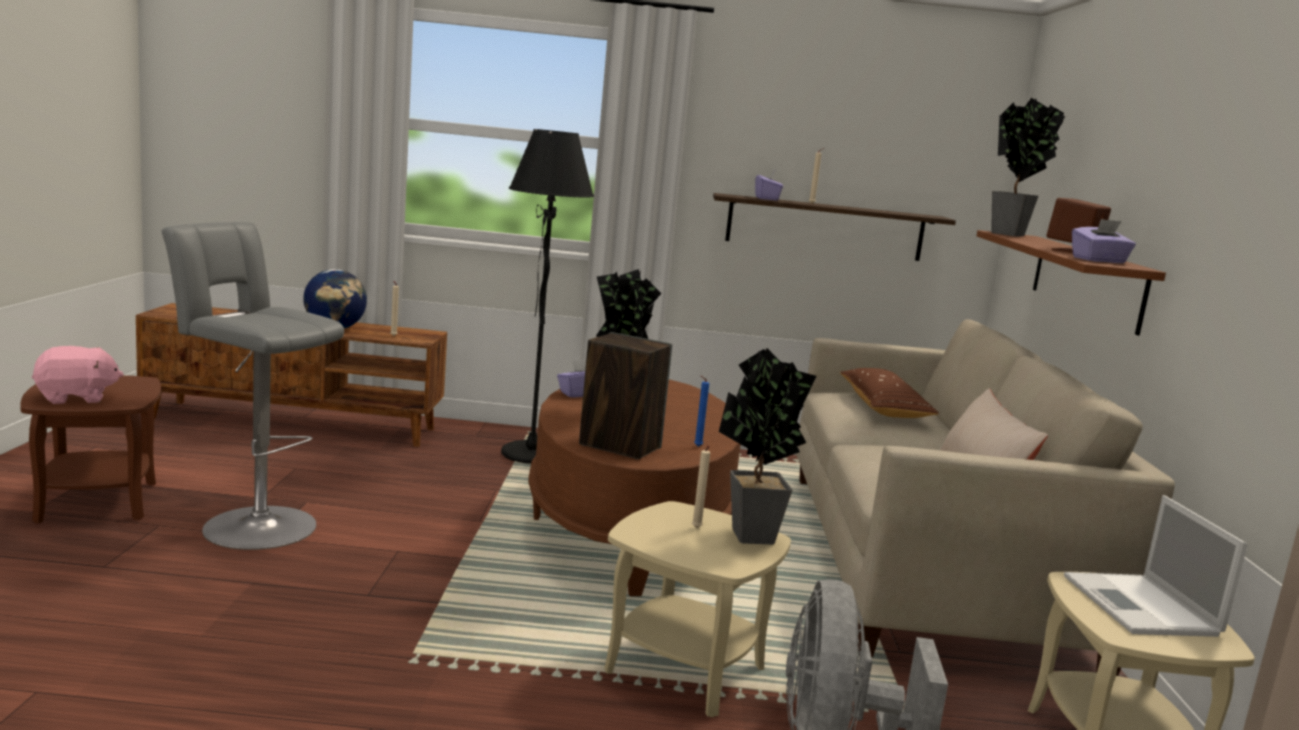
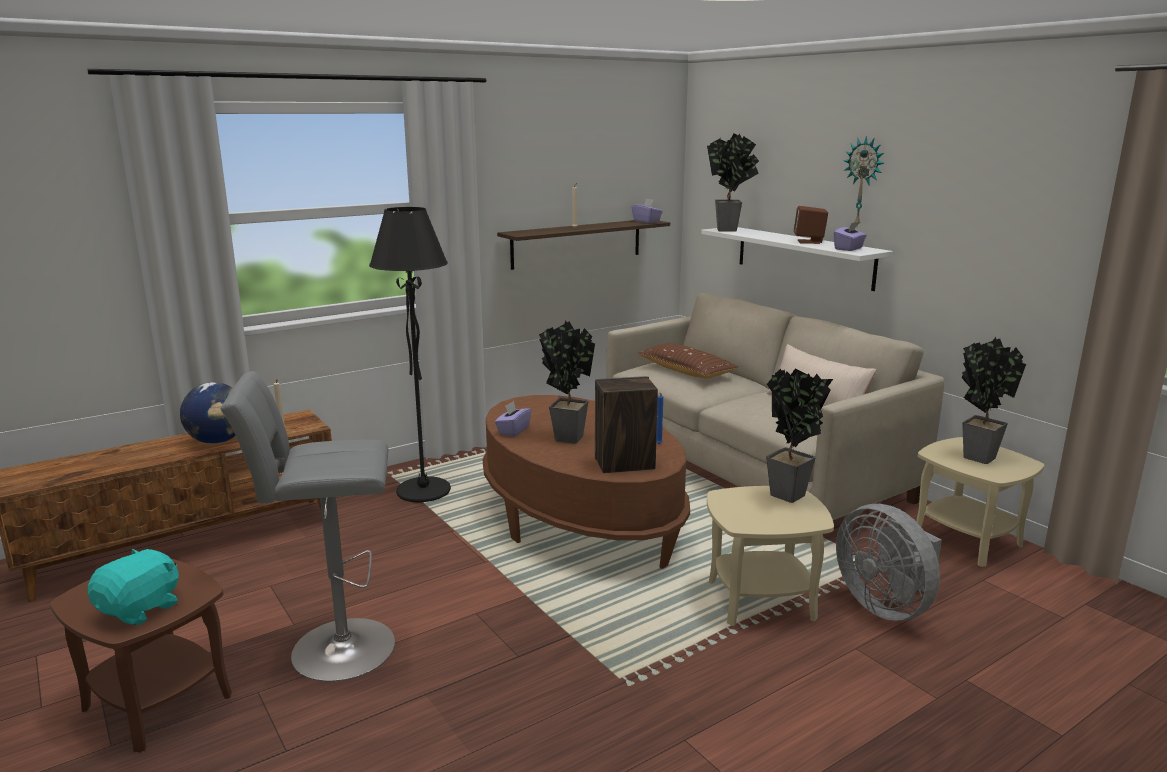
camera: 35 degrees left, 5 degrees up
(76, 398) = (141, 609): pink plush toy -> turquoise plush toy
(696, 529) = (758, 504): beige candle -> none
(767, 199) = (544, 230): purple tissue box -> purple tissue box (646, 221)
(1086, 280) = (803, 257): brown shelf -> white shelf
(1142, 607) = (975, 455): laptop -> potted plant
(1155, 166) = (863, 182): none -> wall clock

